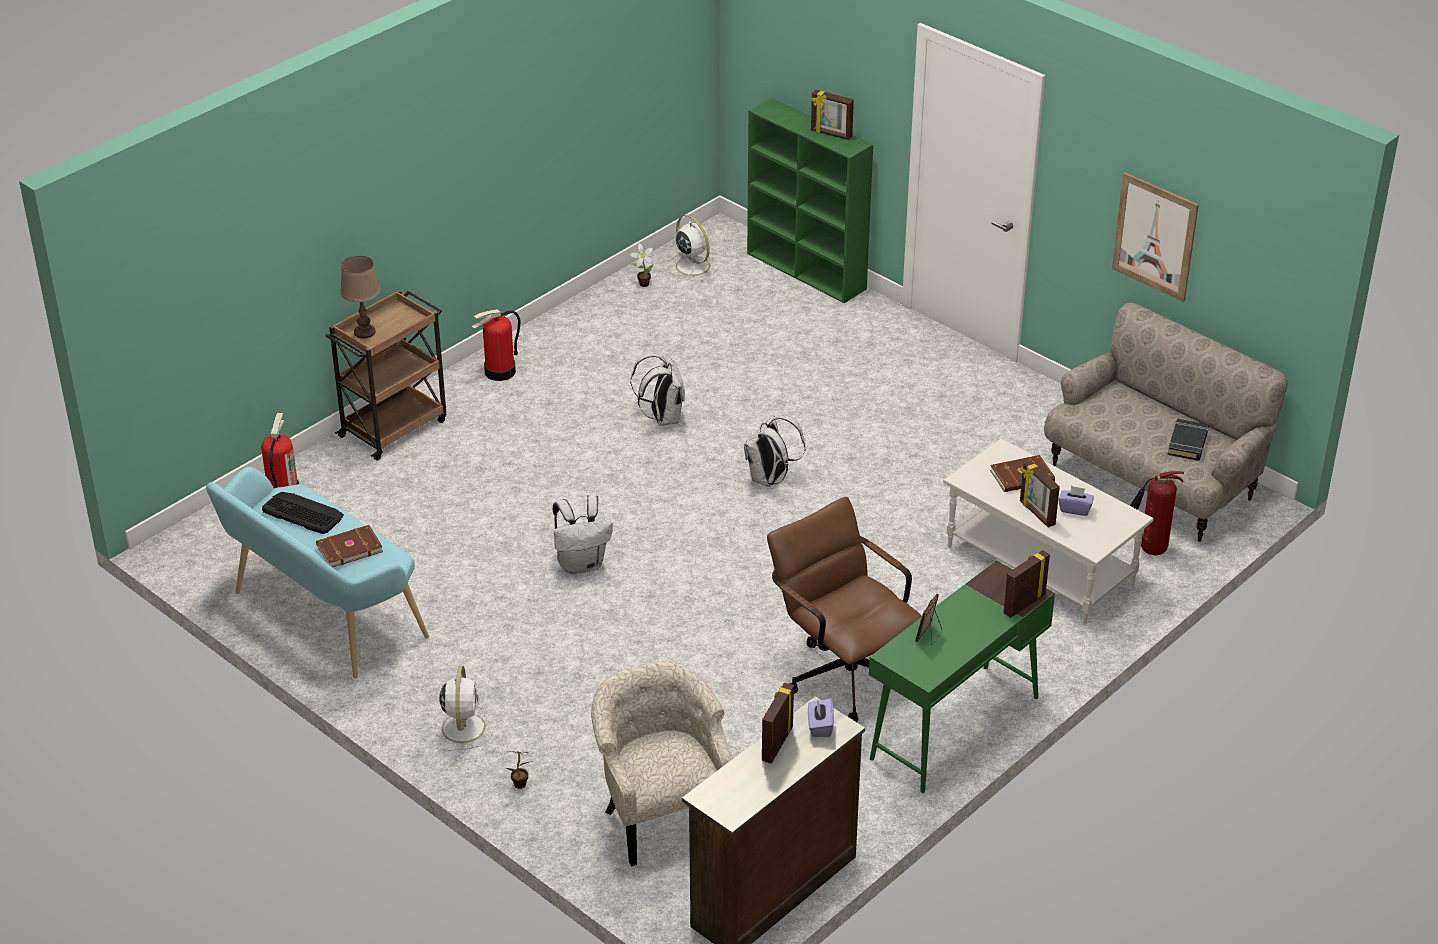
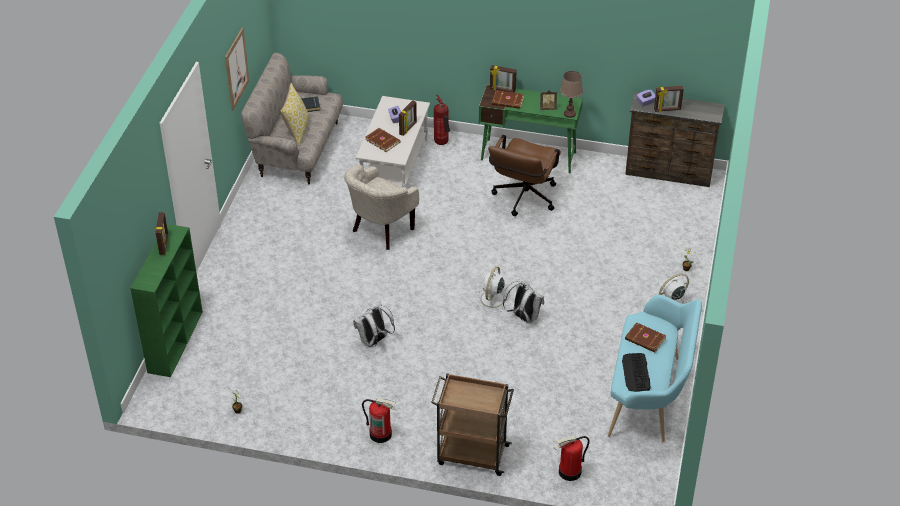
camera: 120 degrees left, 5 degrees up
(364, 332) = (486, 403): brown table lamp -> brown table lamp (570, 114)
(660, 819) = (663, 218): beige armchair -> beige armchair (380, 231)
(691, 265) = (201, 397): white fan -> white fan (492, 300)
(770, 479) = (397, 277): white backpack -> none
(984, 597) = (507, 101): none -> brown book
(1125, 416) = (296, 131): none -> pillow
(1149, 550) = (356, 136): fire extinguisher -> fire extinguisher (442, 143)

